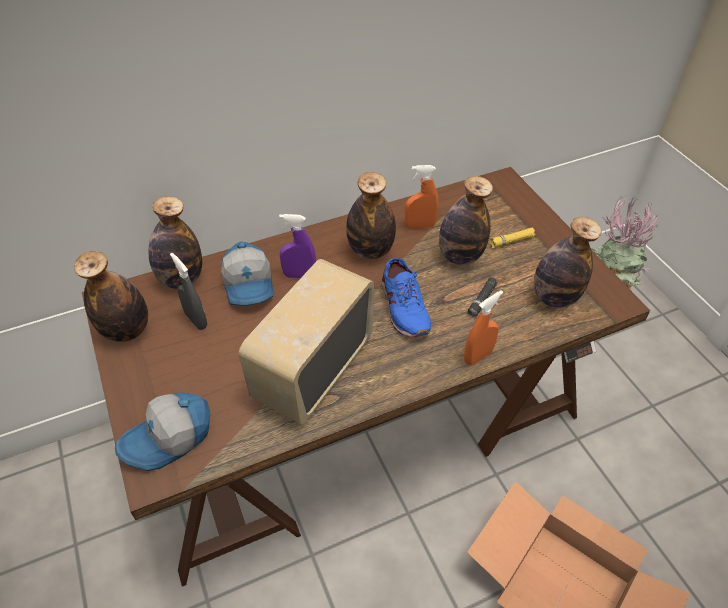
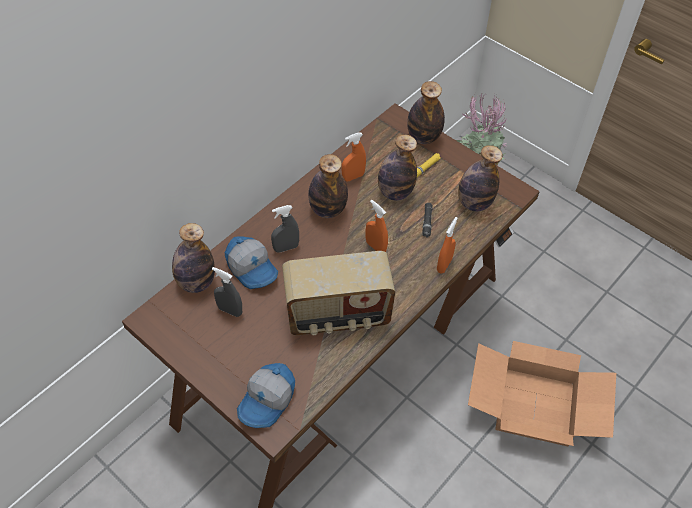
camera: 25 degrees left, 5 degrees up
(127, 330) = (181, 337): bottle -> bottle (423, 137)
(299, 275) = (286, 248): purple spray bottle -> grey spray bottle
(313, 369) = (338, 315): radio -> radio turned 105 degrees counterclockwise
(403, 307) = (375, 247): blue shoe -> orange spray bottle

